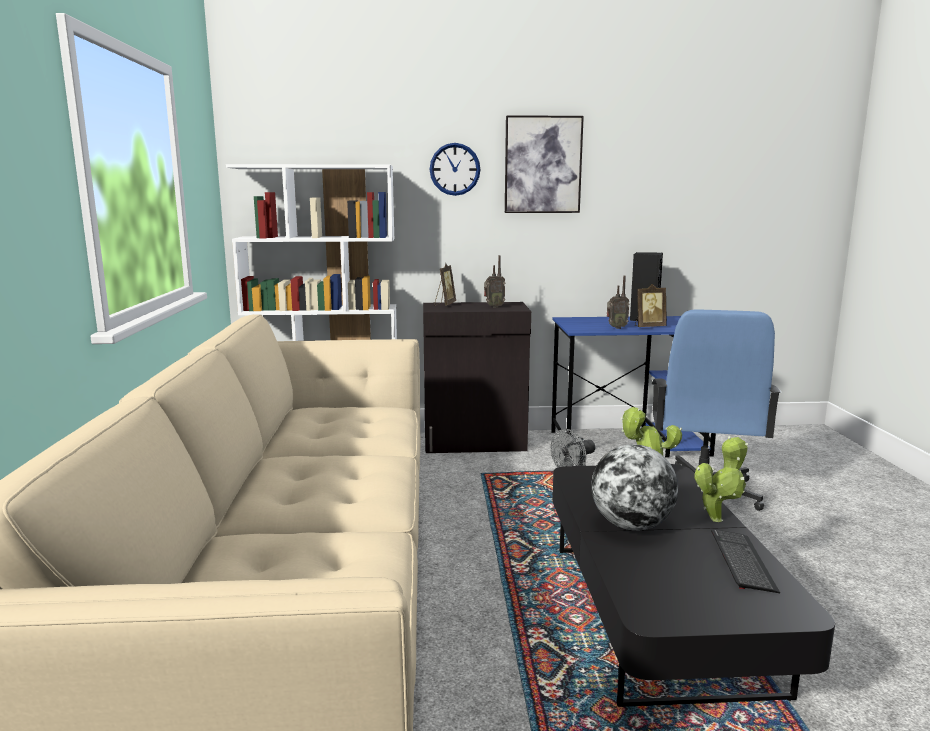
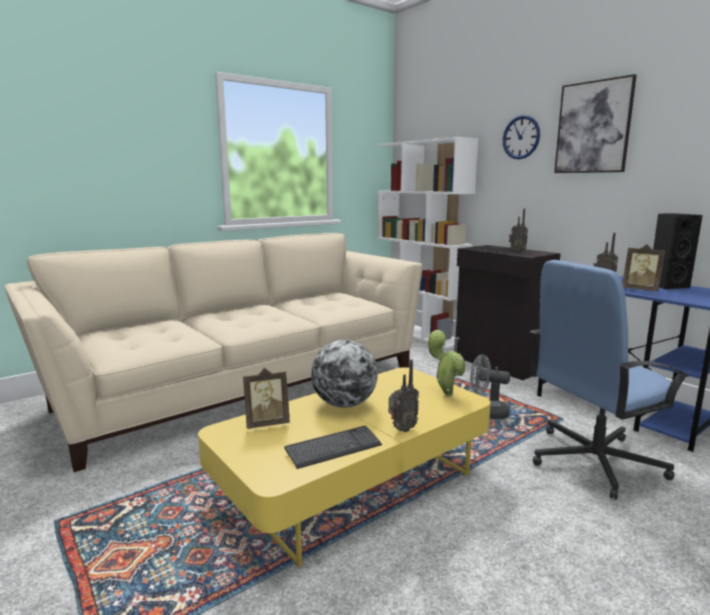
camera: 55 degrees right, 0 degrees up
(444, 304) = (493, 247): picture frame -> picture frame (267, 423)
(657, 614) = (354, 484): black coffee table -> yellow coffee table
(718, 518) = (401, 429): potted plant -> radio

